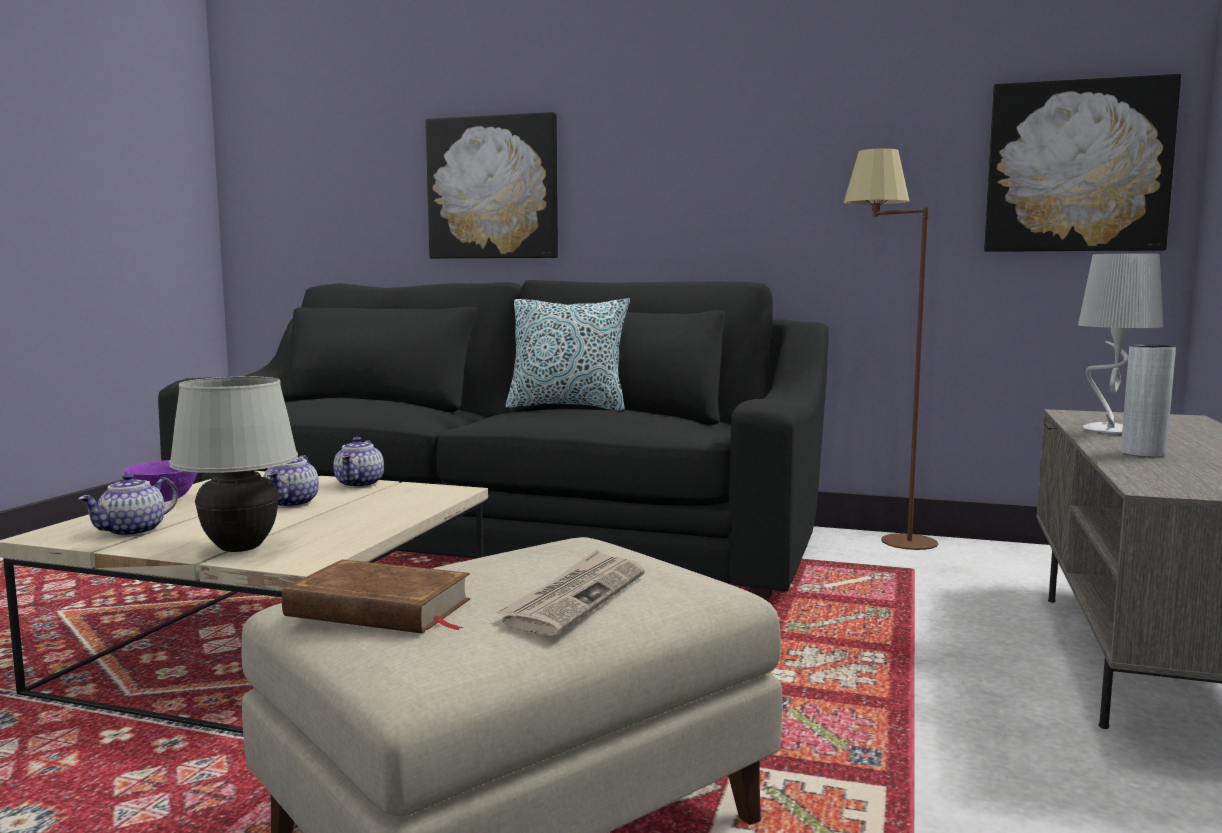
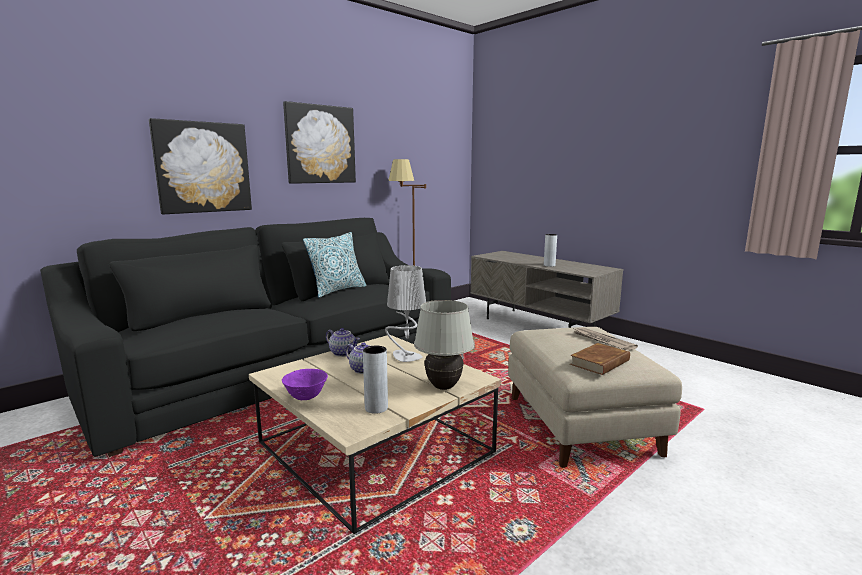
camera: 60 degrees left, 5 degrees up
(133, 532) = (376, 408): teapot -> grey vase
(1077, 167) = (444, 167): picture -> picture (320, 144)
(1108, 430) = (514, 260): grey table lamp -> grey table lamp (405, 357)

